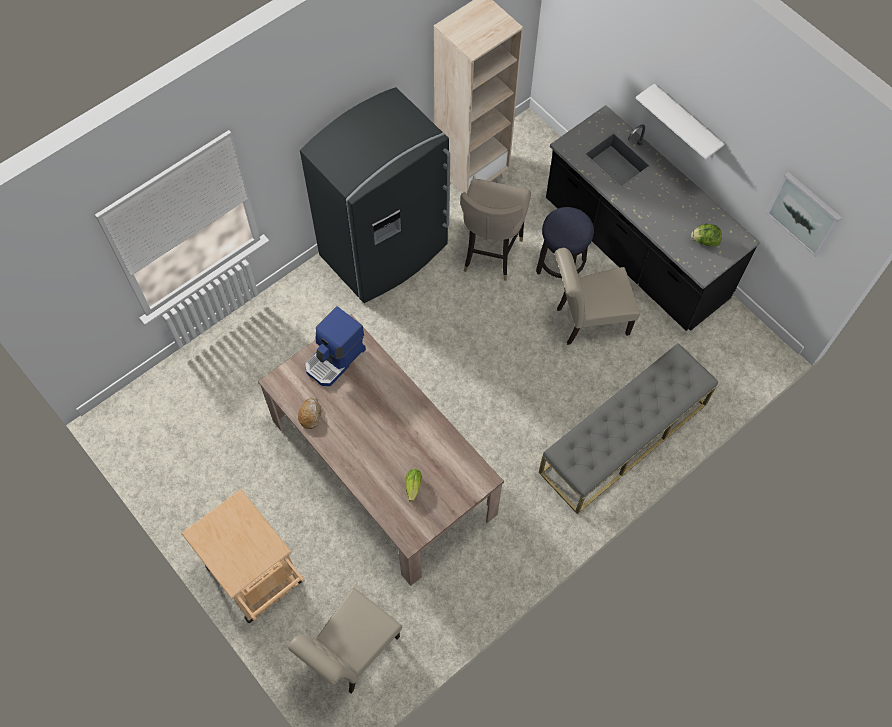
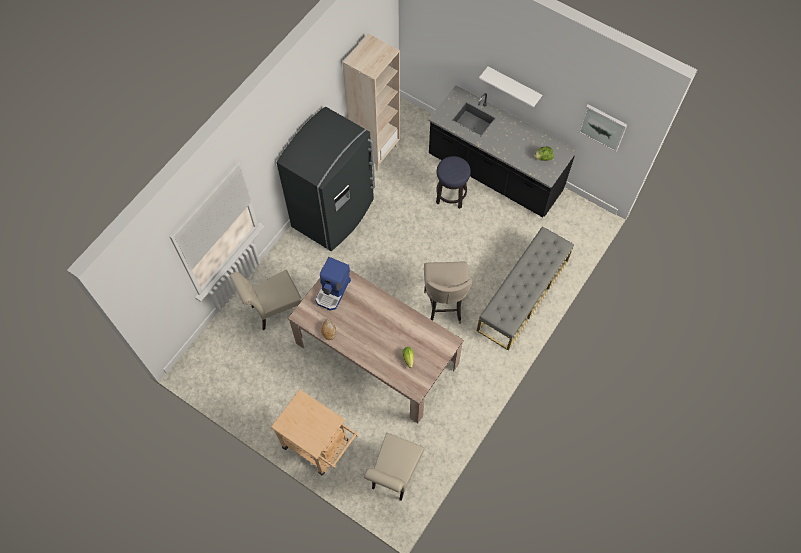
camera: 15 degrees left, 0 degrees up
(490, 253) = (403, 198): beige stool -> beige stool (444, 306)
(587, 321) = (478, 227): beige chair -> beige chair (274, 310)

